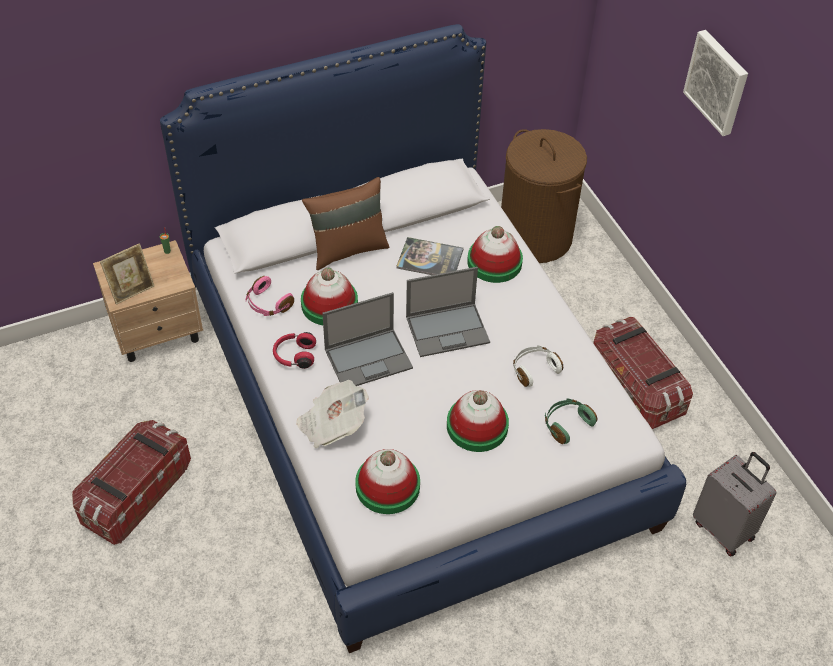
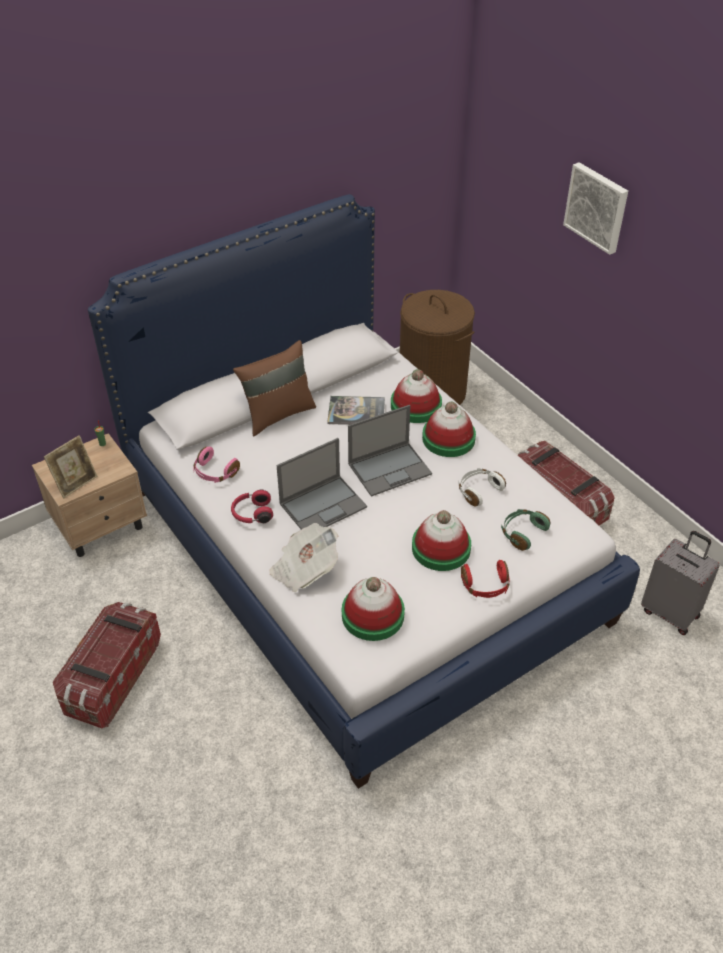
camera: 10 degrees left, 5 degrees down
(329, 304) = (273, 464): hat -> hat (448, 438)
(512, 475) = (485, 586): none -> red headphones

